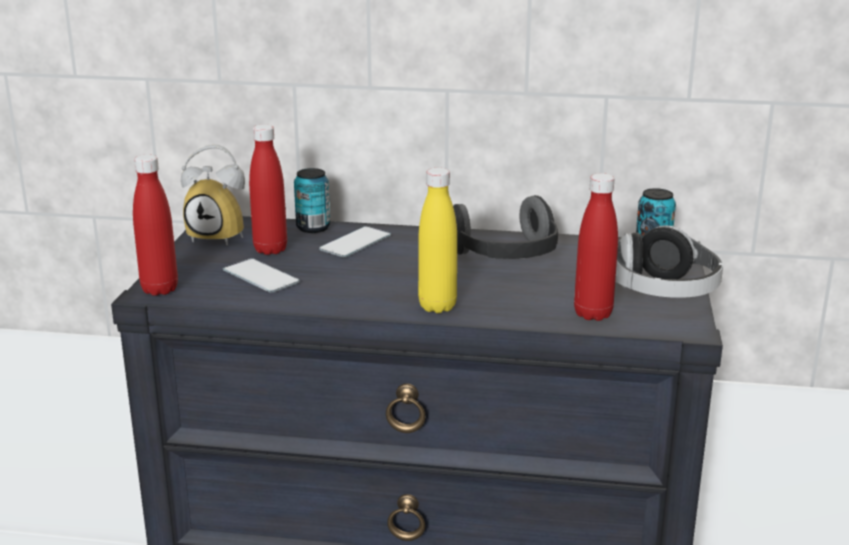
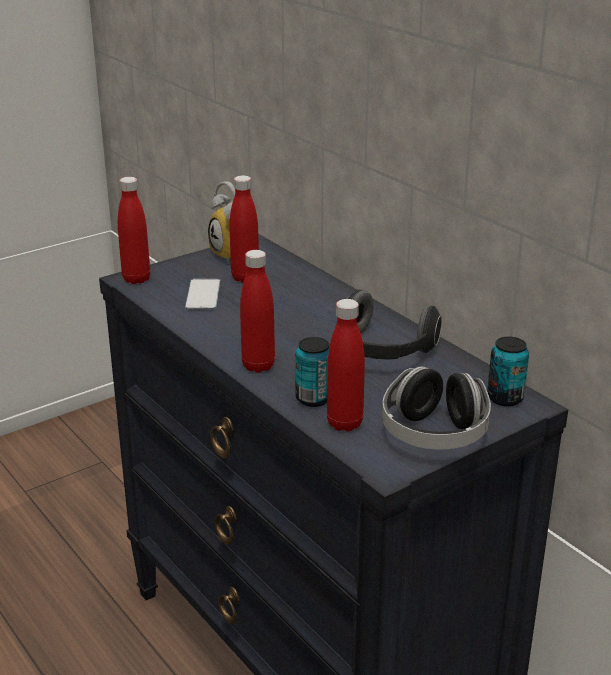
camera: 45 degrees right, 5 degrees up
(313, 227) = (302, 272): can -> can (313, 398)
(355, 242) = (305, 295): phone -> none
(437, 306) = (258, 366): yellow bottle -> red bottle

